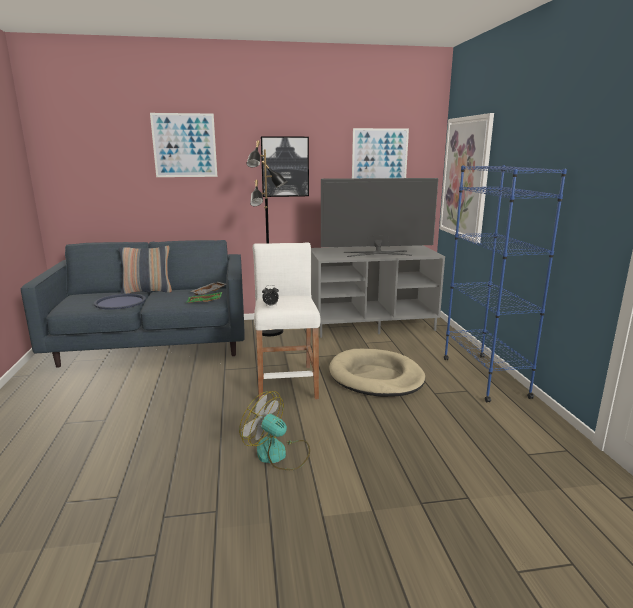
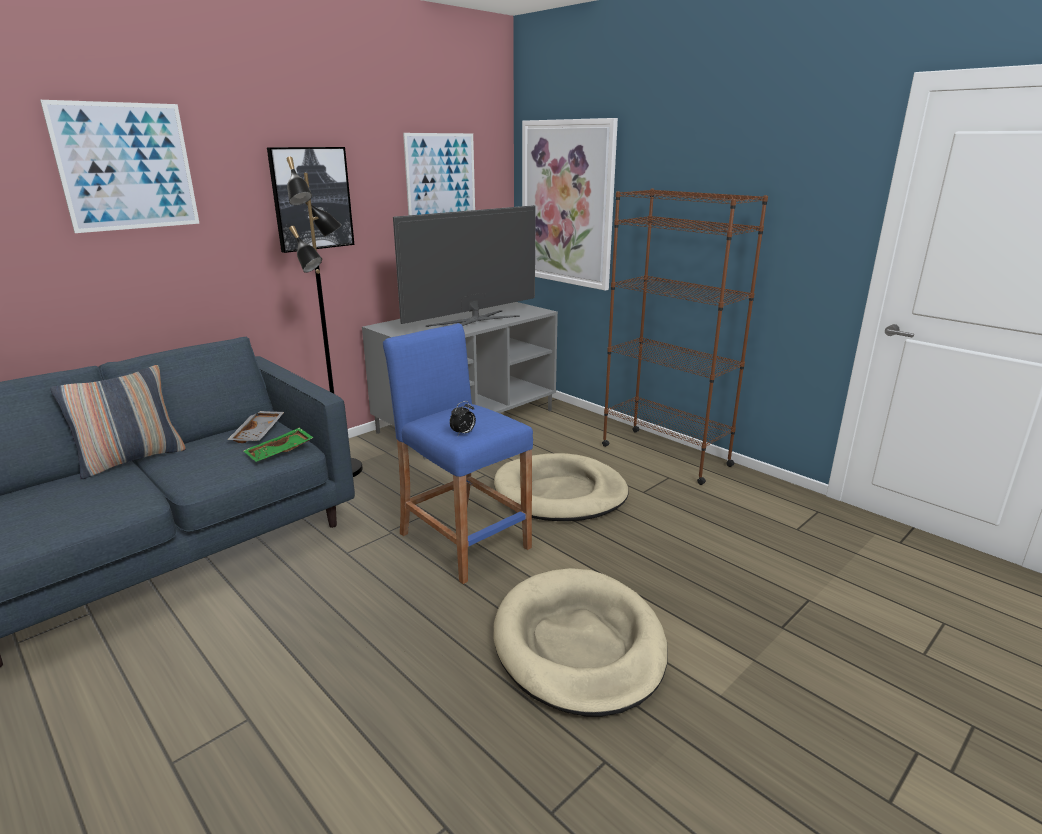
camera: 35 degrees left, 5 degrees up
(120, 302) = (110, 495): blue tray -> none
(278, 454) = (578, 644): fan -> beige dog bed
(287, 383) = (464, 541): white stool -> blue stool
(484, 377) = (664, 455): blue bookcase -> brown bookcase

